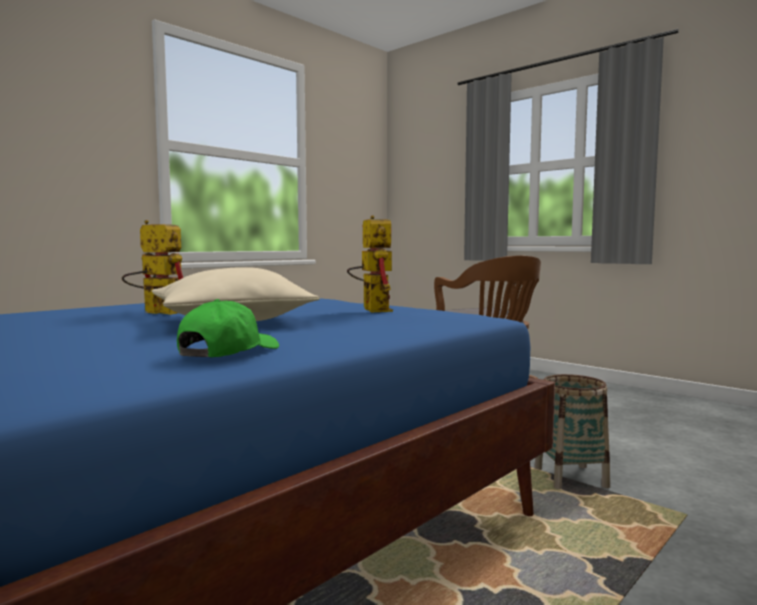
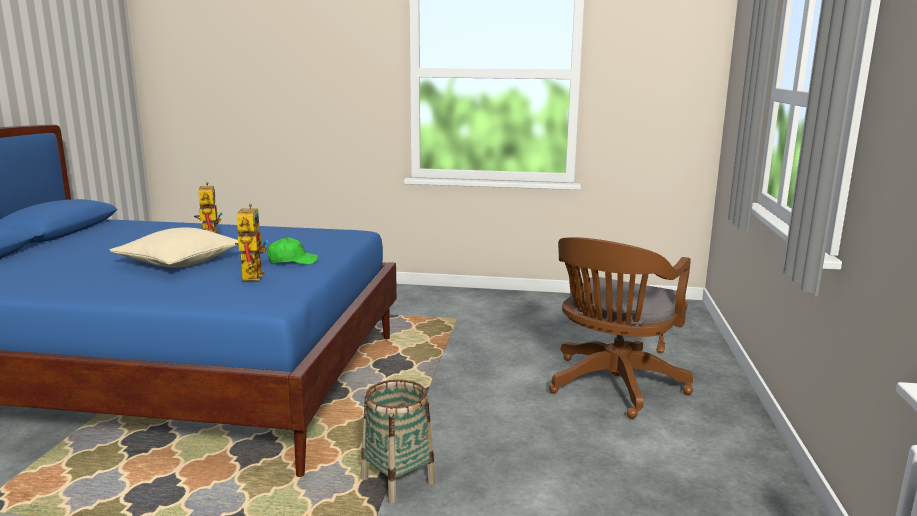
camera: 55 degrees right, 10 degrees up
(228, 352) = (72, 286): green cap -> green cap (292, 261)
(371, 309) = (251, 275): toy robot -> toy robot turned 45 degrees counterclockwise

